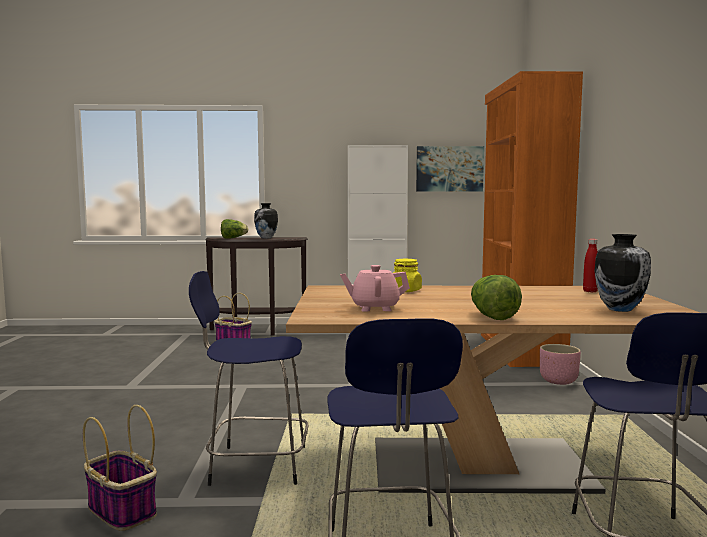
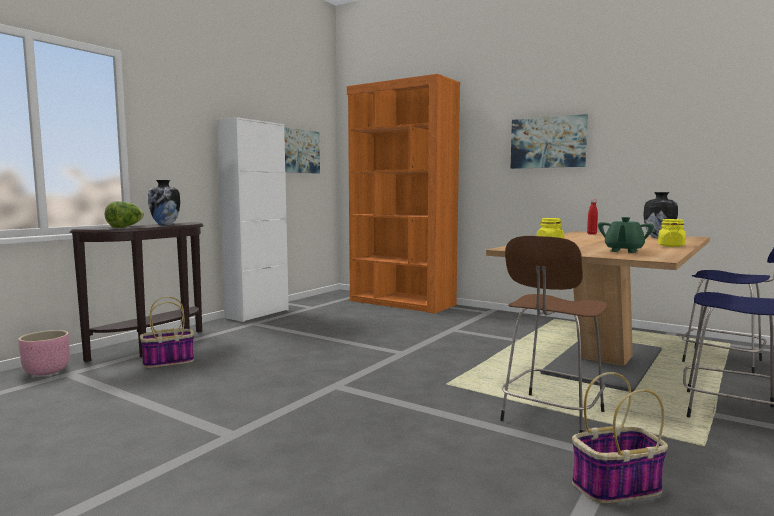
camera: 55 degrees left, 0 degrees up
(255, 465) = (551, 418): blue stool -> brown stool
(374, 308) = (623, 251): pink teapot -> green teapot
(492, 316) = (671, 246): lettuce -> yellow jar
(559, 381) = (480, 313): pink planter -> pink planter (47, 371)
(642, 148) = (548, 142): none -> picture

